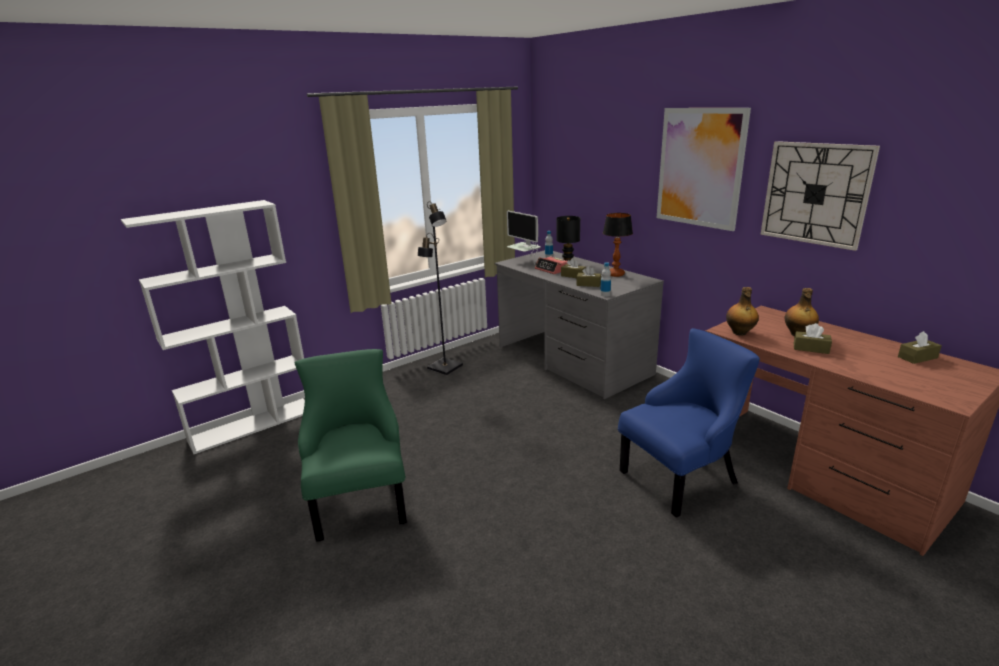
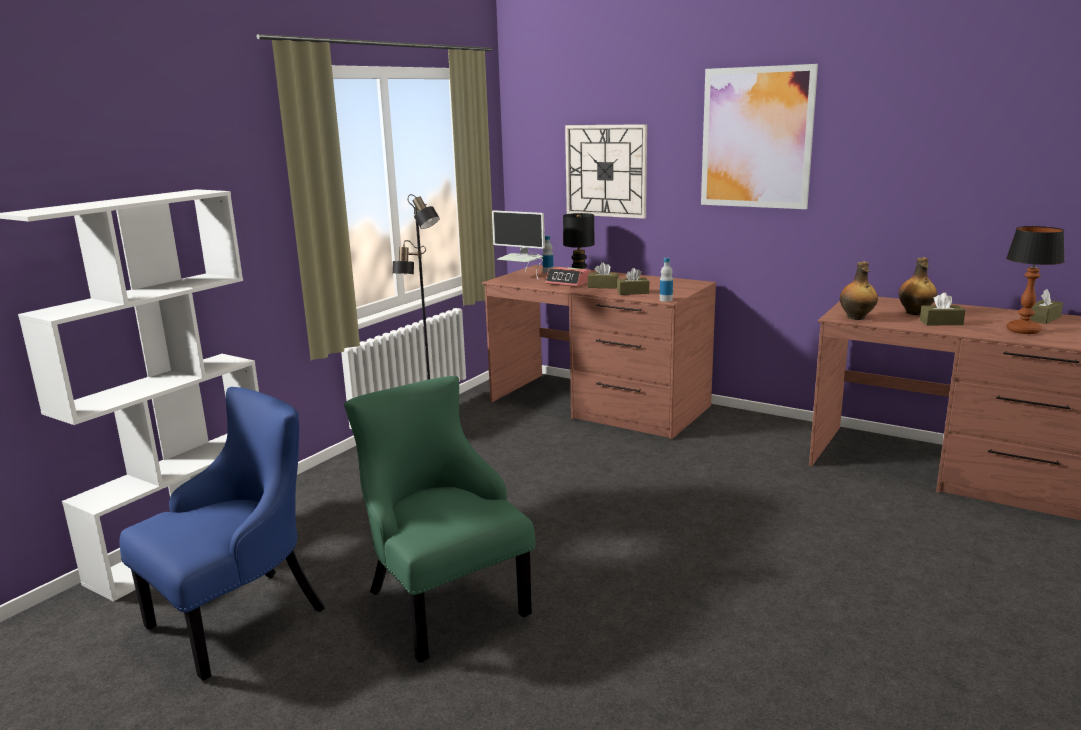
camera: 20 degrees left, 5 degrees down
(572, 360) = (598, 404): grey desk -> brown desk
(615, 274) = (653, 281): table lamp -> table lamp (1024, 331)
(678, 480) = (821, 505): blue chair -> blue chair (236, 622)
(815, 194) = (903, 156): wall clock -> wall clock (606, 171)

